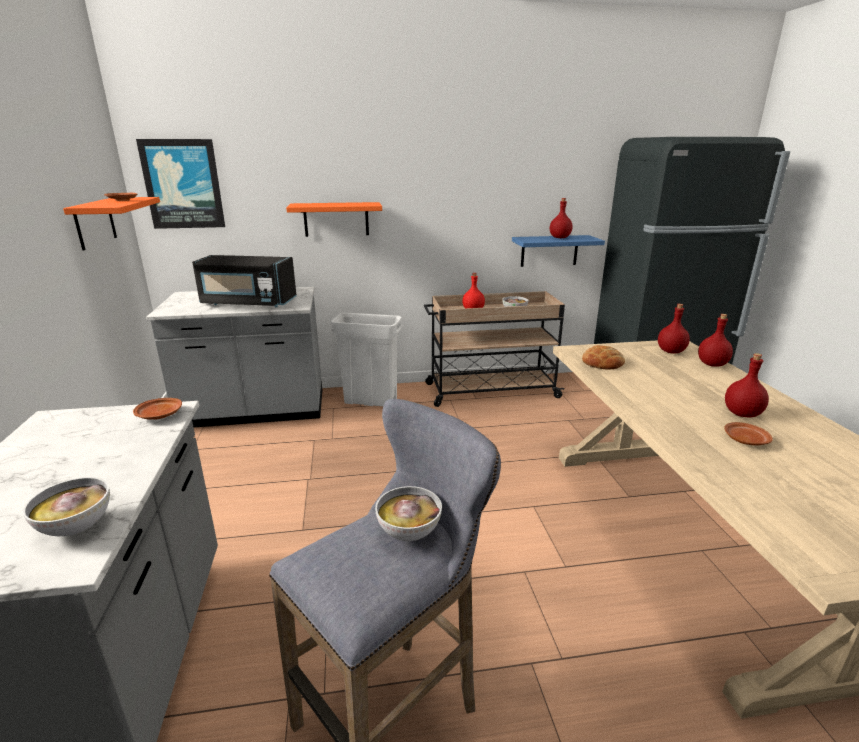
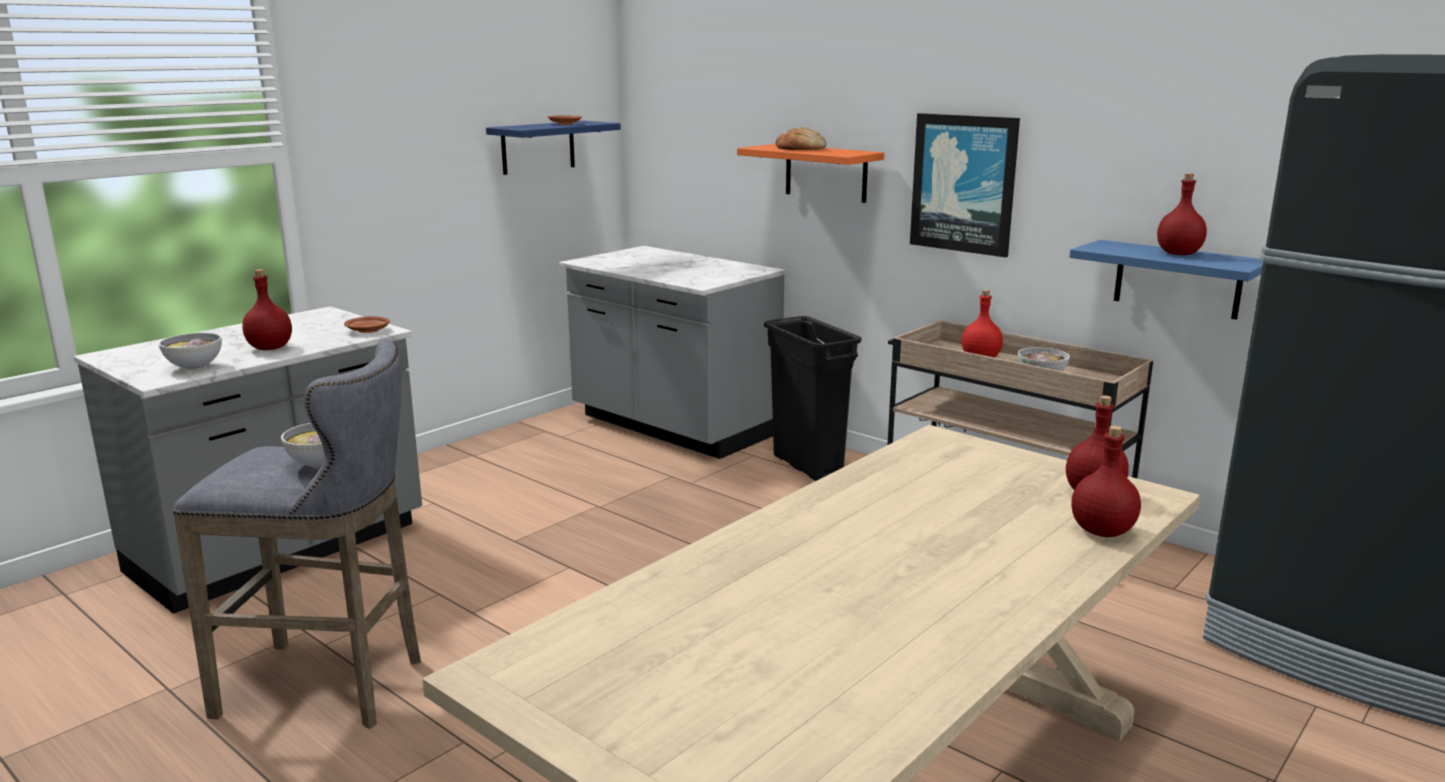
camera: 50 degrees right, 5 degrees down
(95, 223) = (538, 147): orange shelf -> blue shelf
(183, 184) = (669, 110): picture -> picture (964, 184)
(248, 303) = (668, 270): black microwave -> none
(371, 402) = (808, 466): white trash can -> black trash can
(602, 362) = (926, 462): bread -> bread (801, 149)
(741, 413) = (908, 578): red bottle -> red bottle (270, 348)
(745, 440) = (805, 591): brown plate -> none

